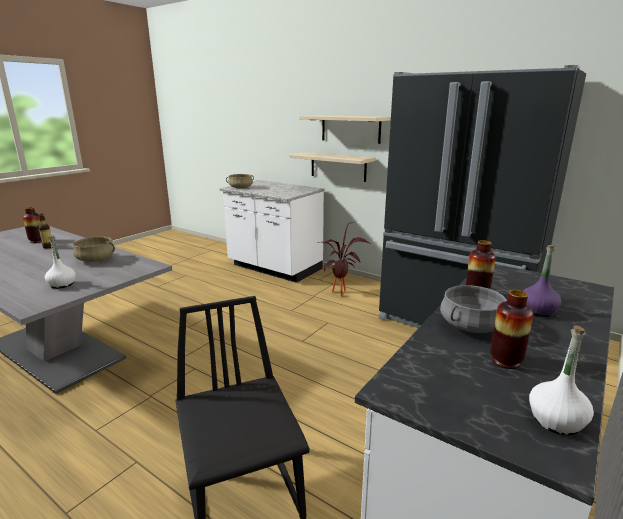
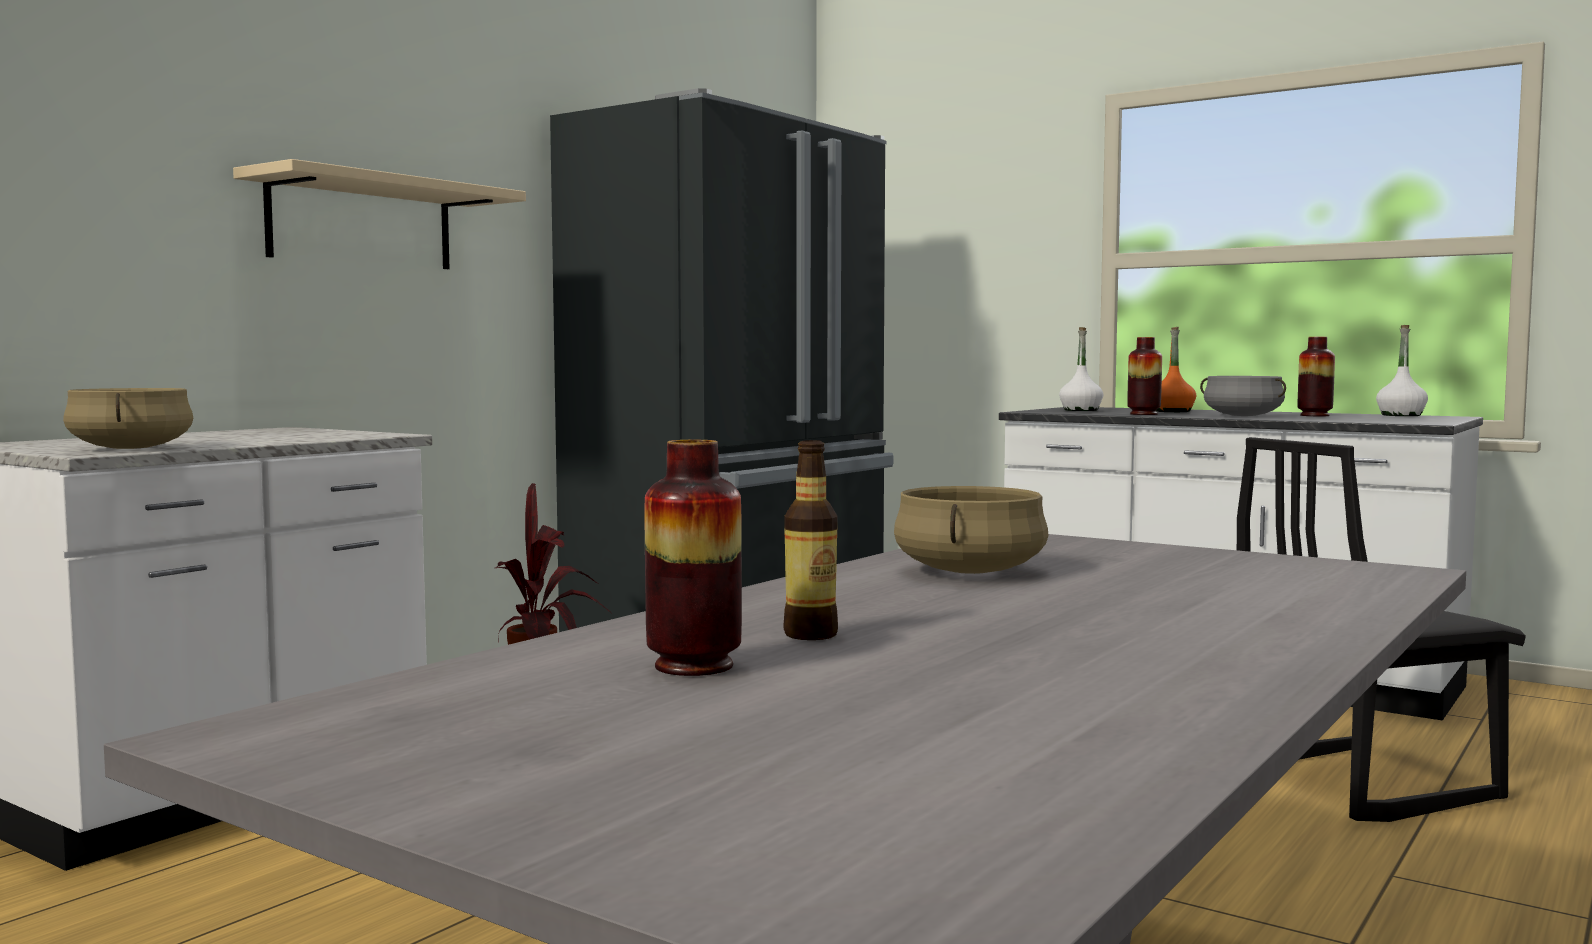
camera: 90 degrees left, 15 degrees down
(62, 284) = (1220, 571): white bottle -> white bottle (1080, 410)
(338, 166) = (327, 346): beige shelf -> none
(537, 311) = (1172, 411): purple bottle -> orange bottle

